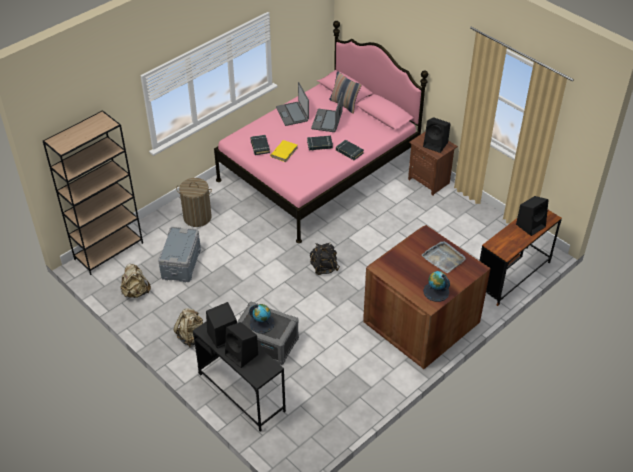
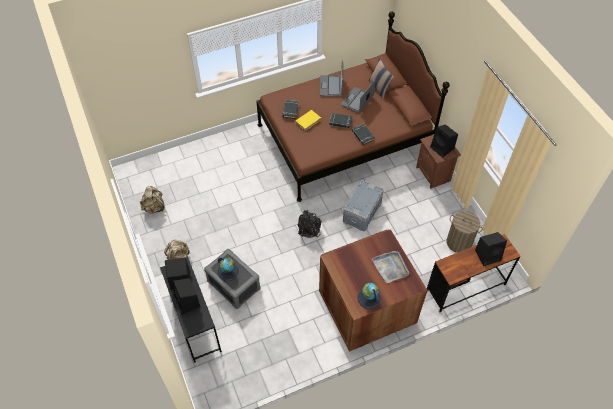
camera: 20 degrees right, 10 degrees up
(109, 251) = (150, 165): beige bookcase -> none
(180, 263) = (198, 192): grey storage box -> grey storage box (361, 212)
(197, 217) = (229, 154): laundry basket -> laundry basket (459, 242)
(318, 171) = (343, 139): pink bed -> brown bed

